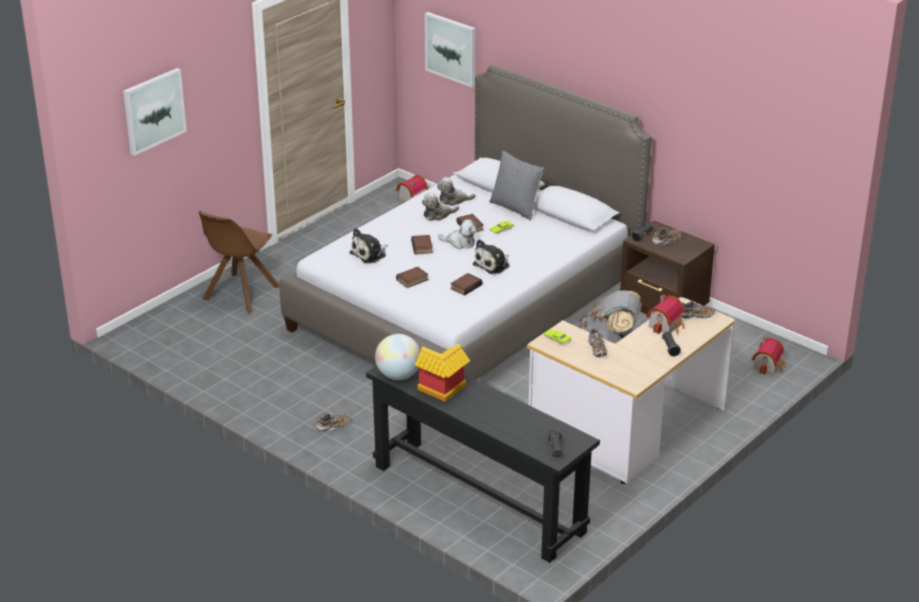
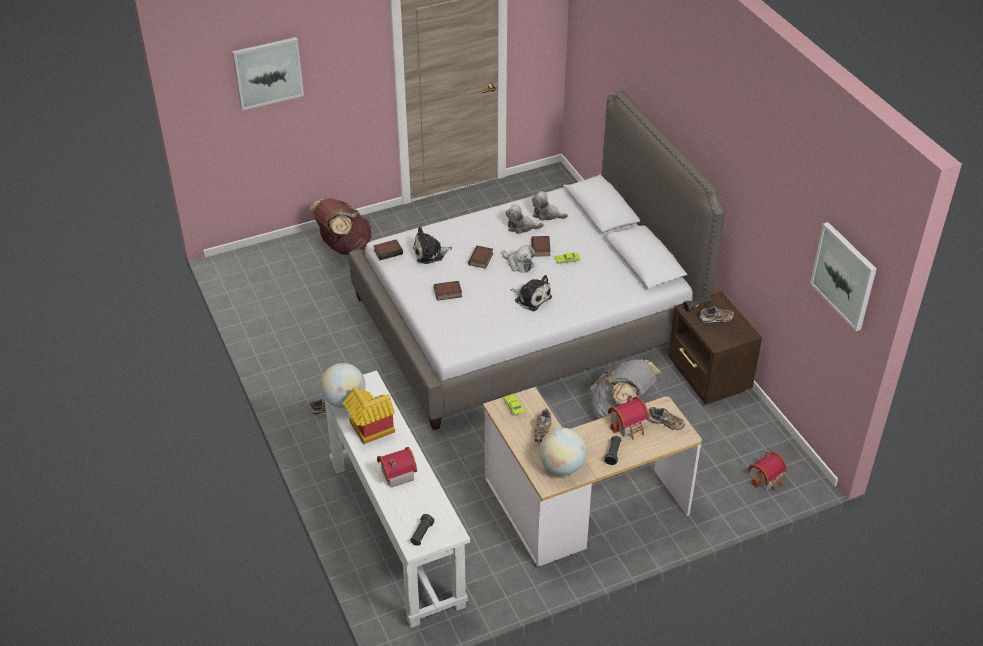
camera: 25 degrees right, 10 degrees up
(240, 294) = (344, 247): brown chair -> brown backpack
(410, 197) = (555, 187): toy house -> toy house (396, 473)
(451, 48) = (600, 61): picture -> picture (844, 275)
(465, 286) = (490, 314): book -> book (388, 251)
(478, 498) = (396, 533): black console table -> white console table
(493, 265) = (531, 298): plush toy -> plush toy turned 120 degrees counterclockwise
(516, 208) = (597, 239): grey pillow -> none
(635, 369) = (561, 467): none -> globe

